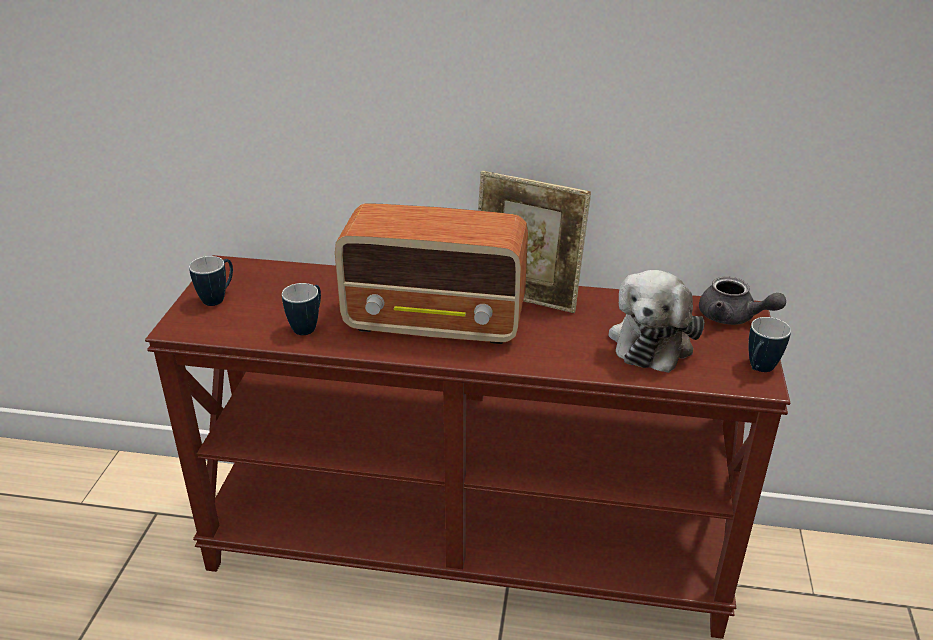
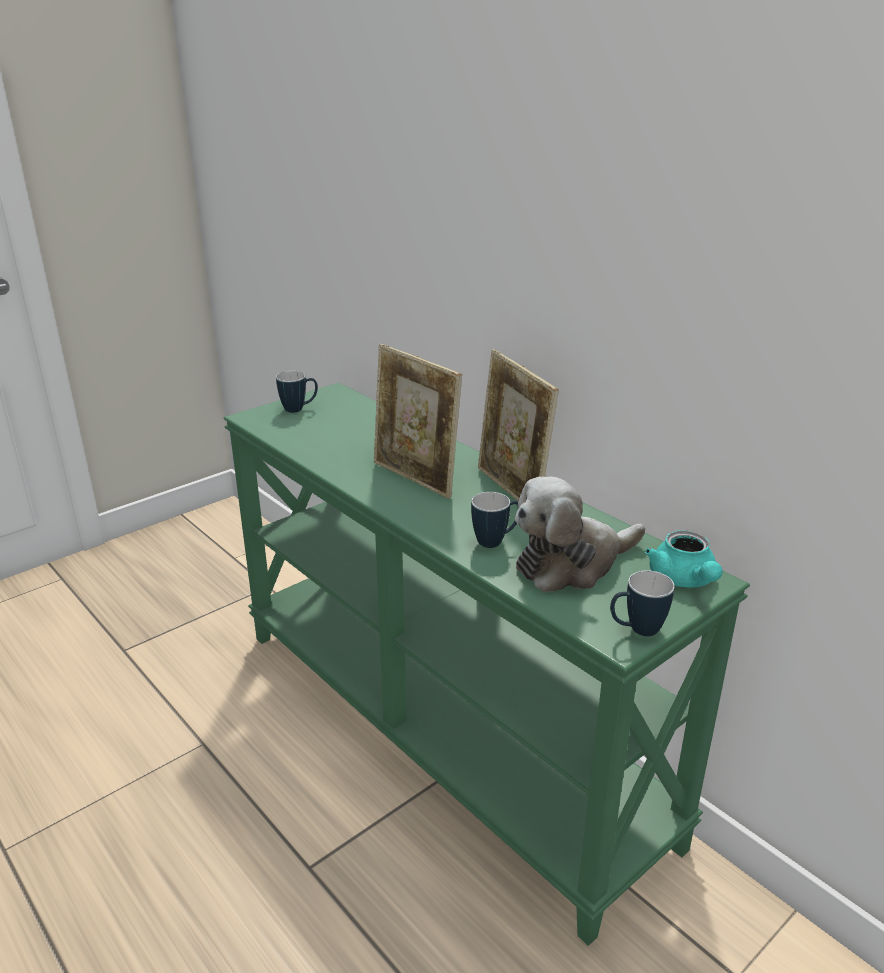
camera: 40 degrees right, 5 degrees down
(308, 326) = (325, 447): mug -> mug (496, 541)
(437, 322) = (415, 478): radio -> picture frame
(467, 547) = (445, 728): brown console table -> green console table
(733, 318) = (684, 580): grey teapot -> turquoise teapot

